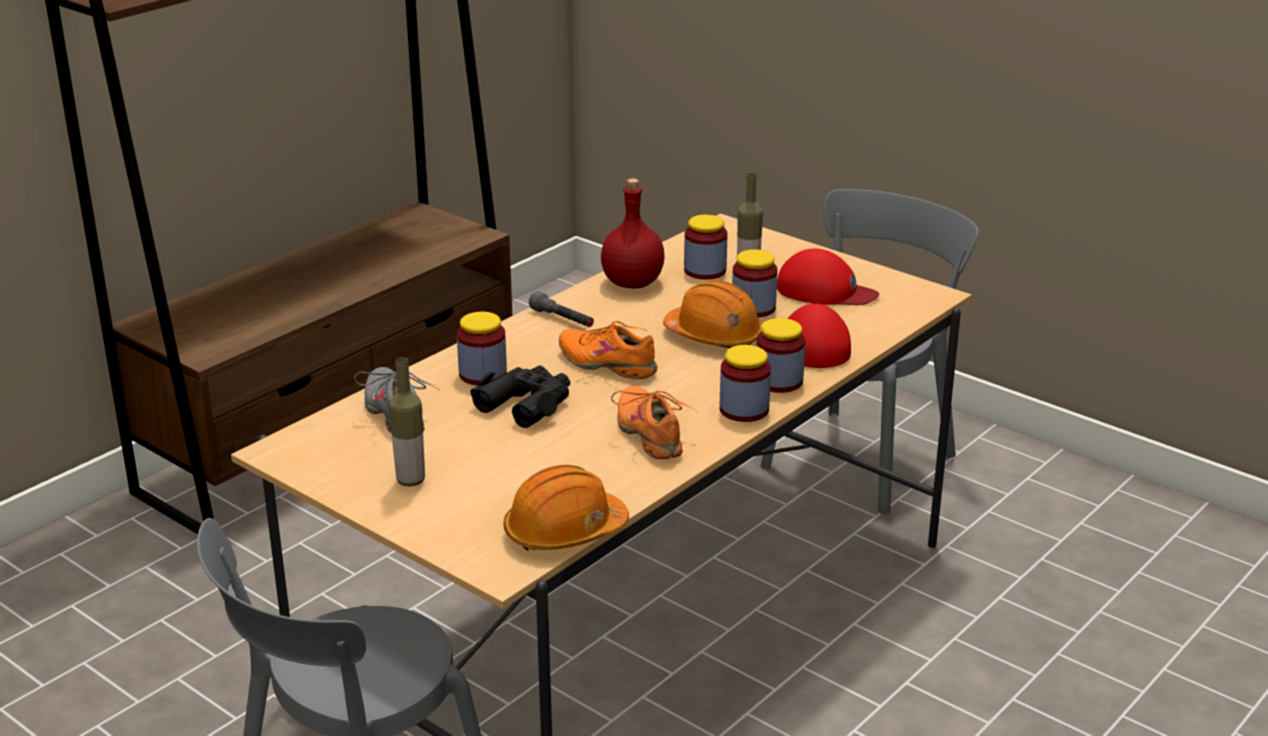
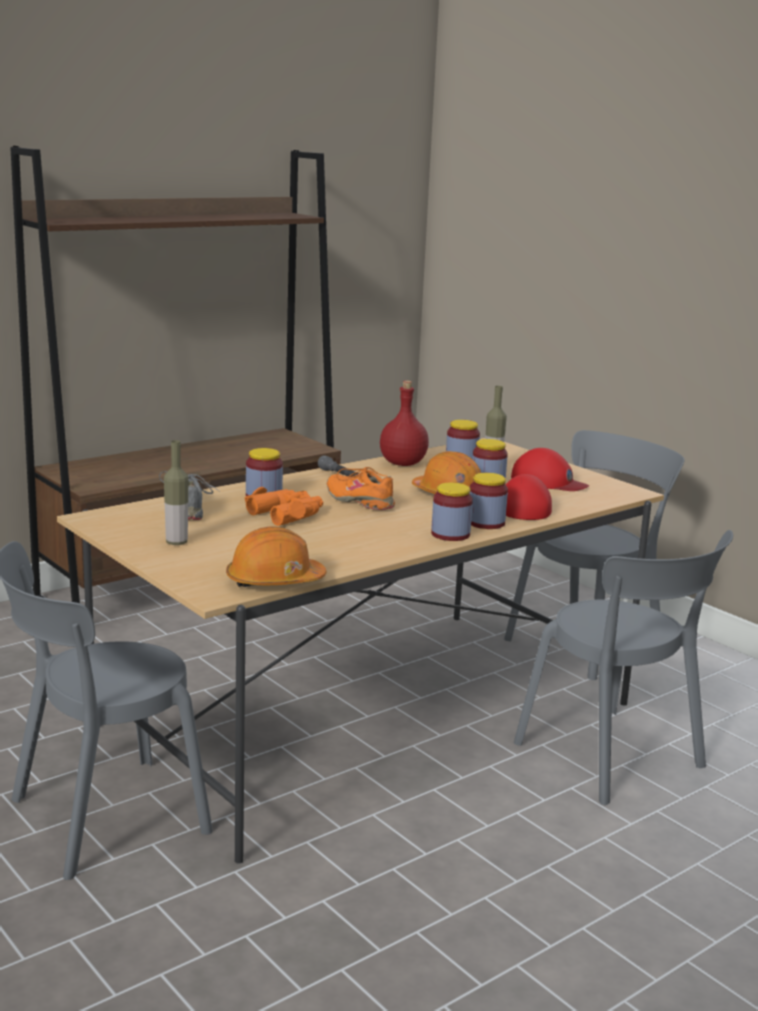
camera: 10 degrees right, 10 degrees down
(527, 403) = (287, 514): black binoculars -> orange binoculars
(650, 433) = (371, 538): orange shoe -> none
(944, 630) = (614, 758): none -> grey chair

